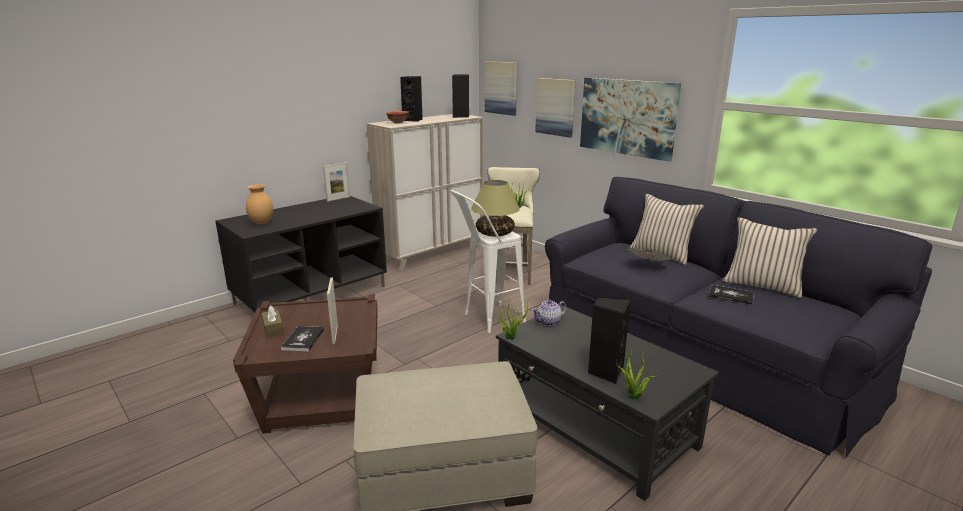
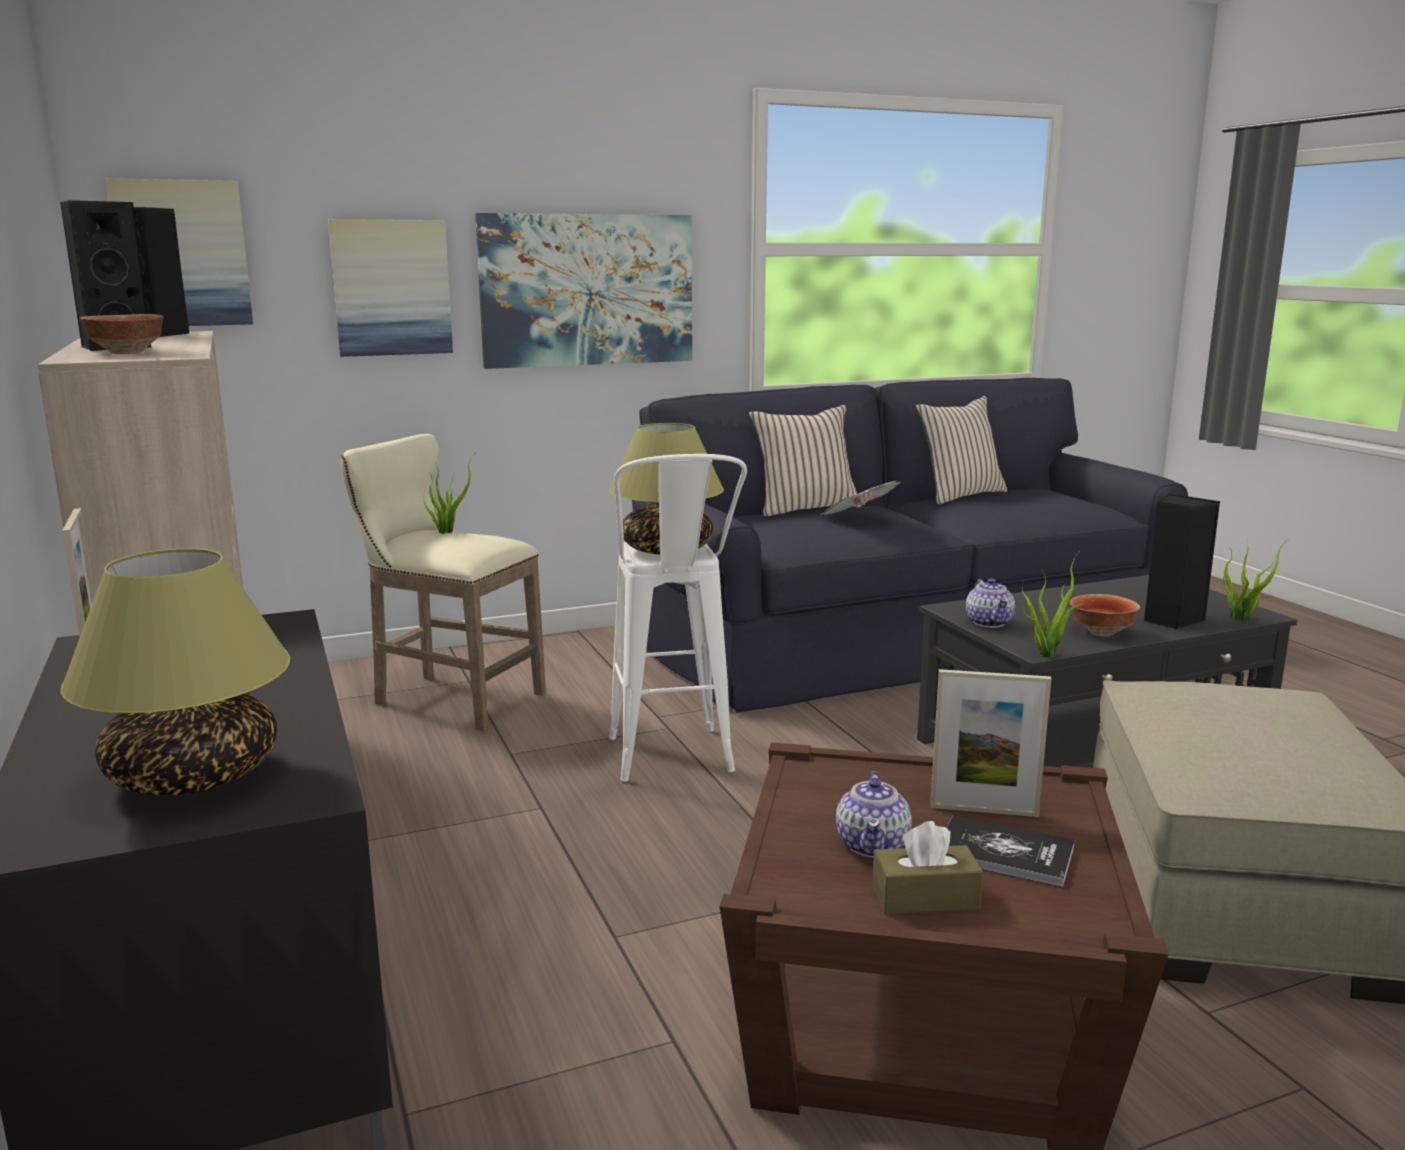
camera: 70 degrees left, 5 degrees down
(261, 223) = (195, 775): brown vase -> table lamp
(306, 319) = (873, 845): none -> teapot
(558, 351) = (1101, 633): none -> bowl
(730, 295) = (993, 509): book -> none

